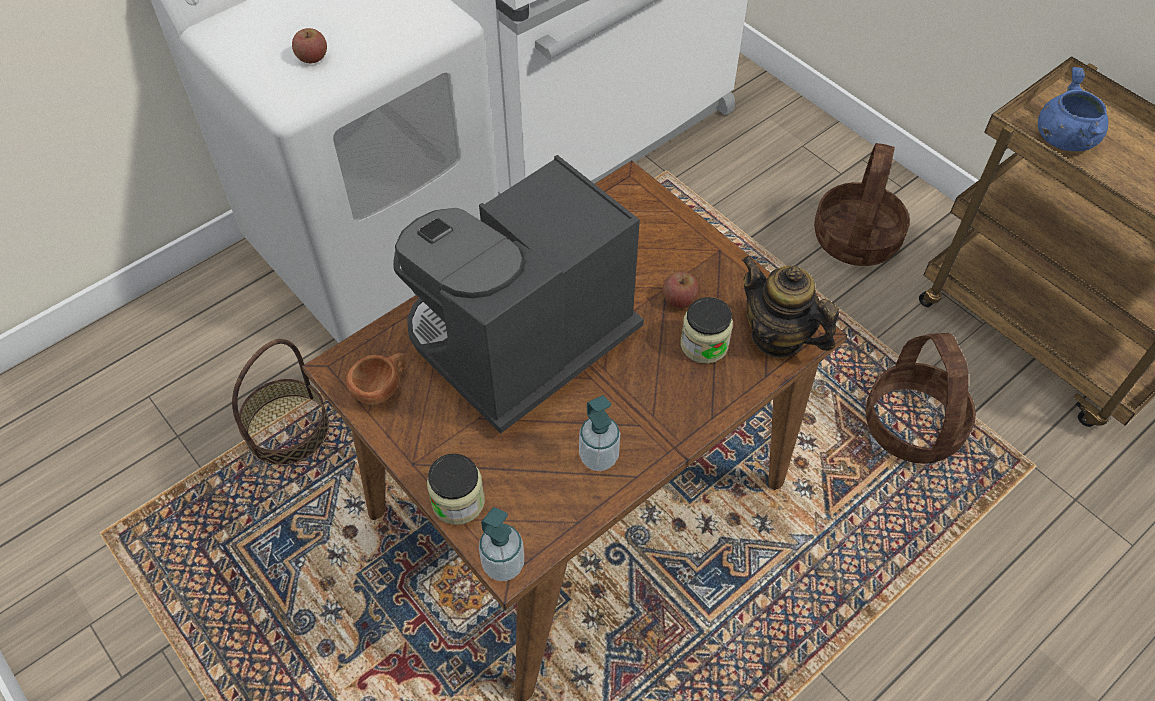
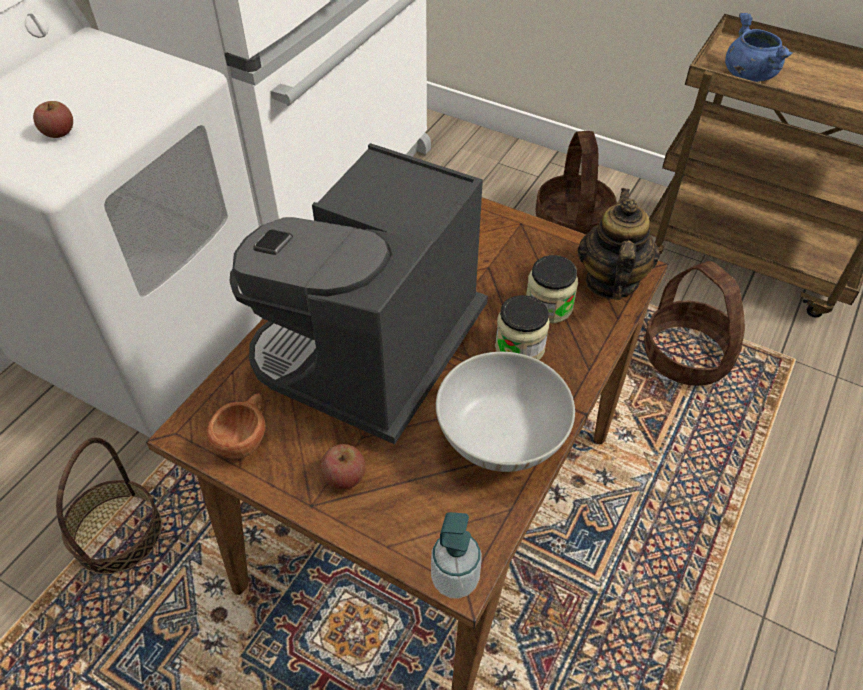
camera: 20 degrees left, 5 degrees down
(458, 501) = (377, 529): jar -> jar (519, 347)
(599, 457) = (501, 438): soap dispenser -> white bowl
(679, 299) = (506, 273): apple -> apple (344, 476)
(777, 337) = (610, 282): teapot -> teapot turned 75 degrees clockwise

